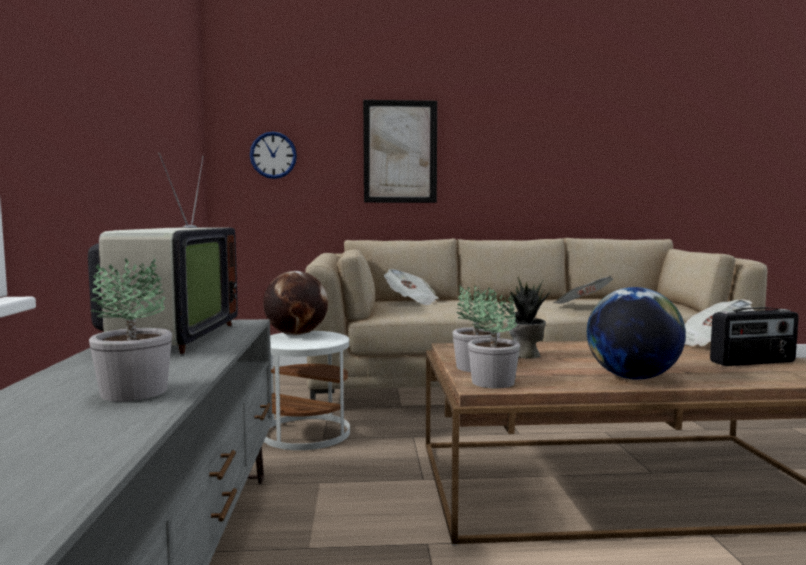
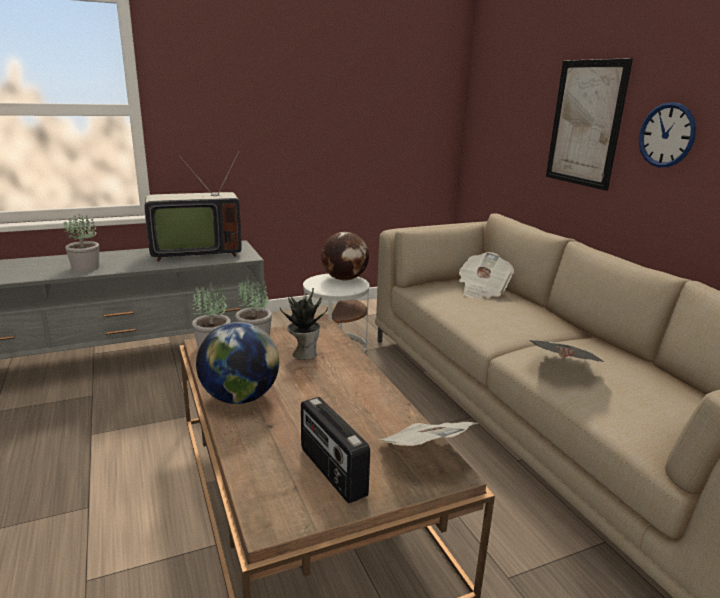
camera: 70 degrees right, 15 degrees up
(273, 155) = (496, 118): wall clock -> wall clock (666, 135)

